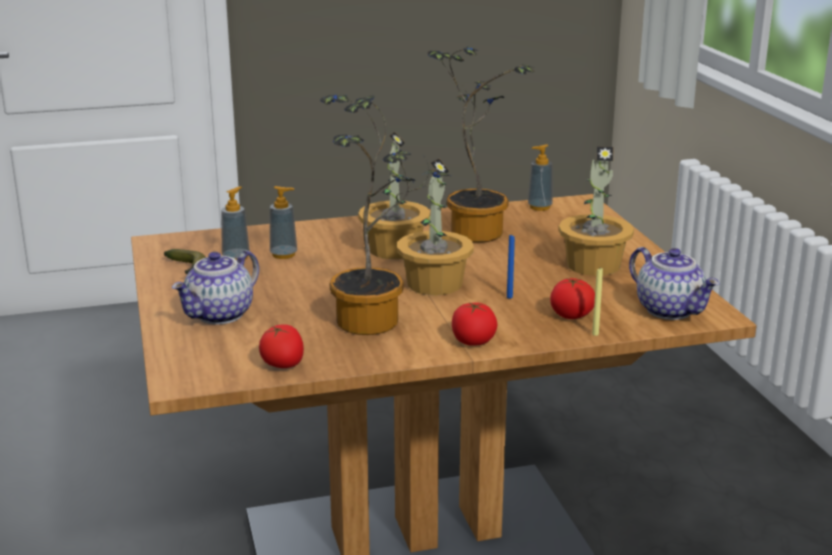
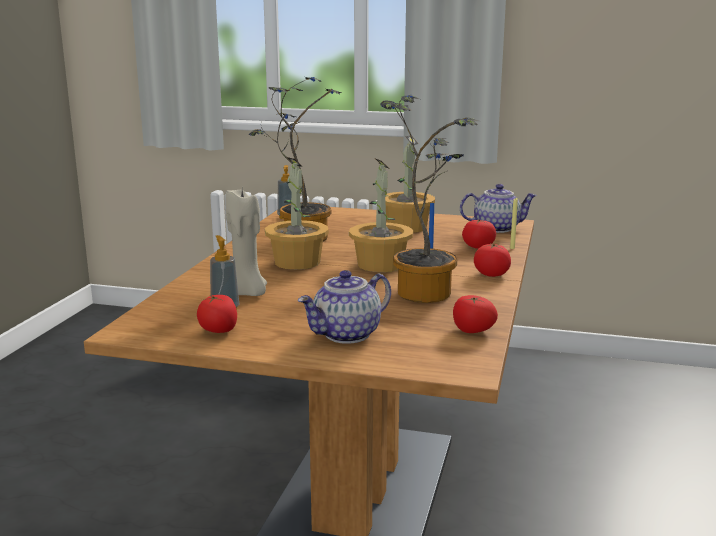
camera: 60 degrees left, 5 degrees down
(187, 269) = (219, 330): banana -> tomato
(220, 315) = (347, 335): teapot -> teapot turned 75 degrees clockwise
(283, 254) = (247, 293): soap dispenser -> beige candle

